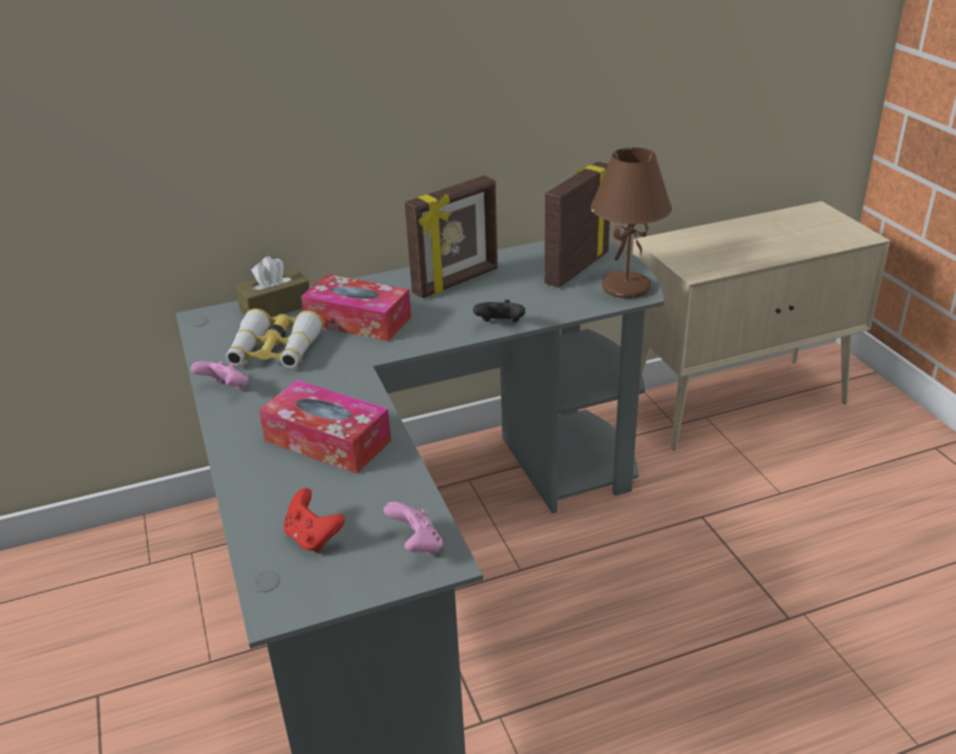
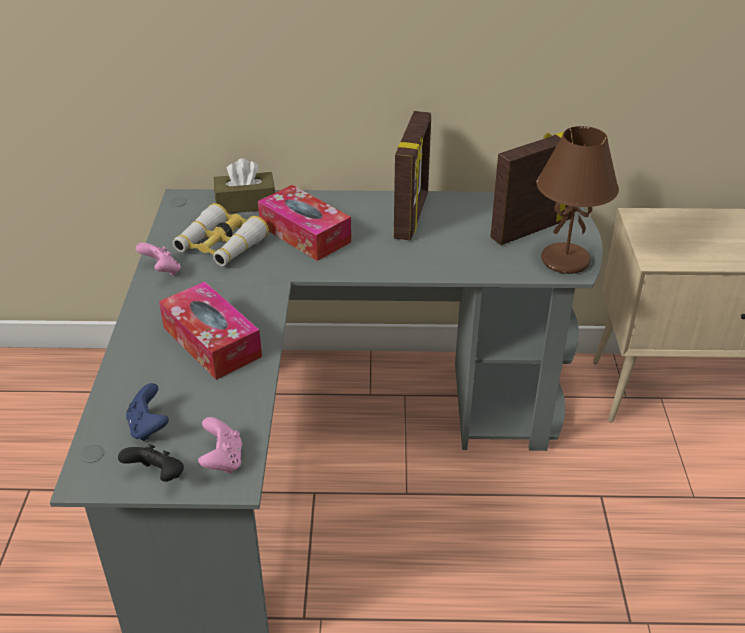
camera: 20 degrees right, 5 degrees up
(313, 538) = (148, 427): red game controller -> blue game controller
(456, 282) = (412, 216): picture frame -> picture frame turned 60 degrees counterclockwise
(500, 325) = (423, 270): black game controller -> black game controller (157, 476)

